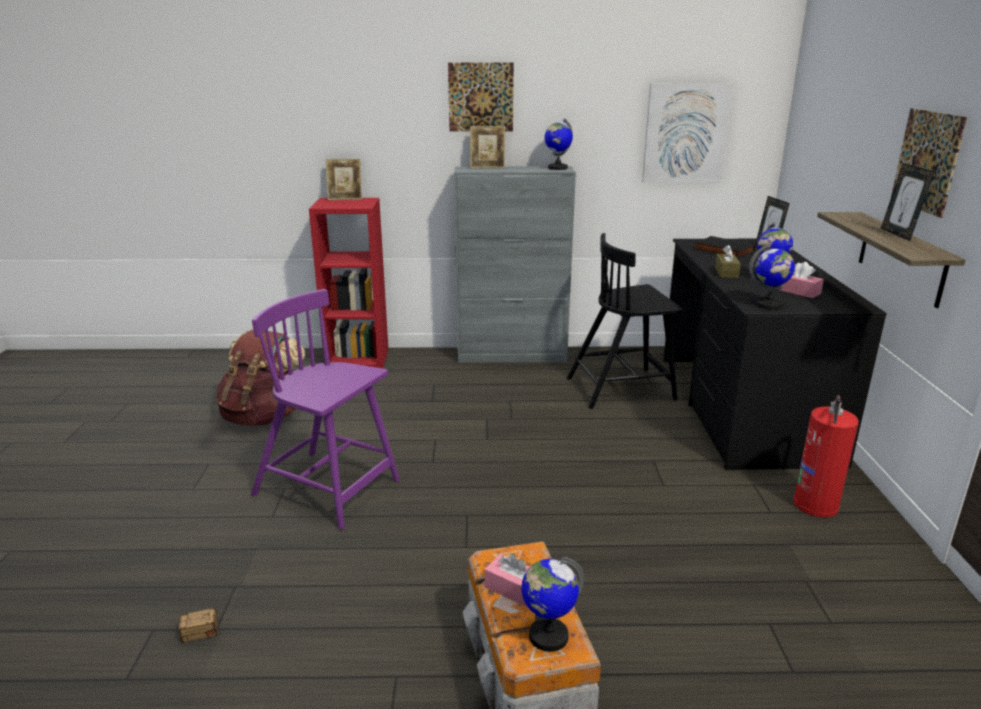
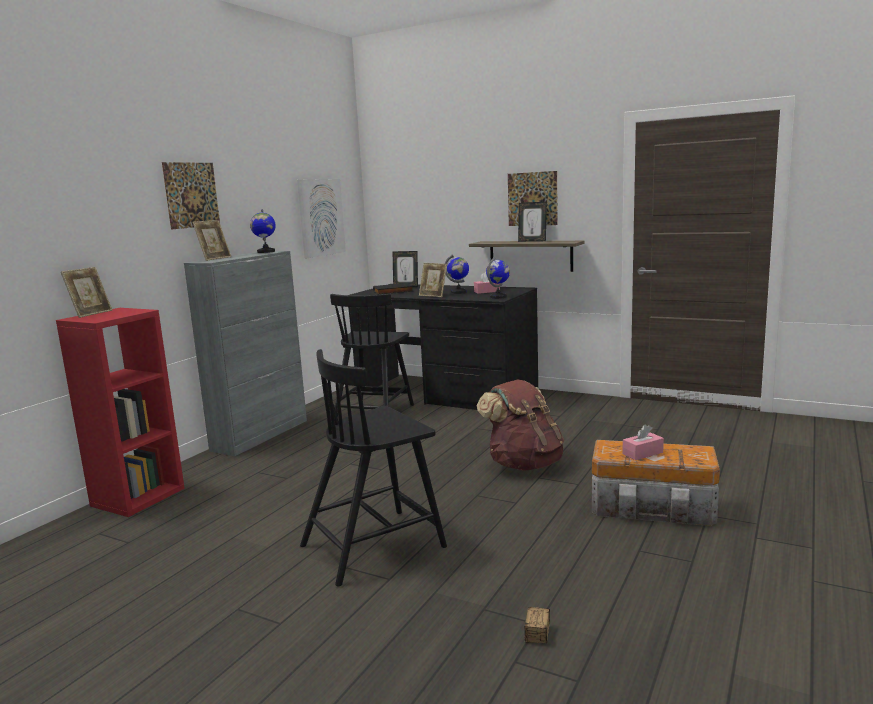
camera: 60 degrees left, 10 degrees down
(263, 417) = (180, 564): brown backpack -> brown backpack (524, 464)
(328, 489) = (375, 545): purple chair -> black chair
(548, 636) = (690, 452): globe -> none
(726, 272) = (433, 295): brown tissue box -> picture frame
(816, 504) = (562, 405): fire extinguisher -> none

